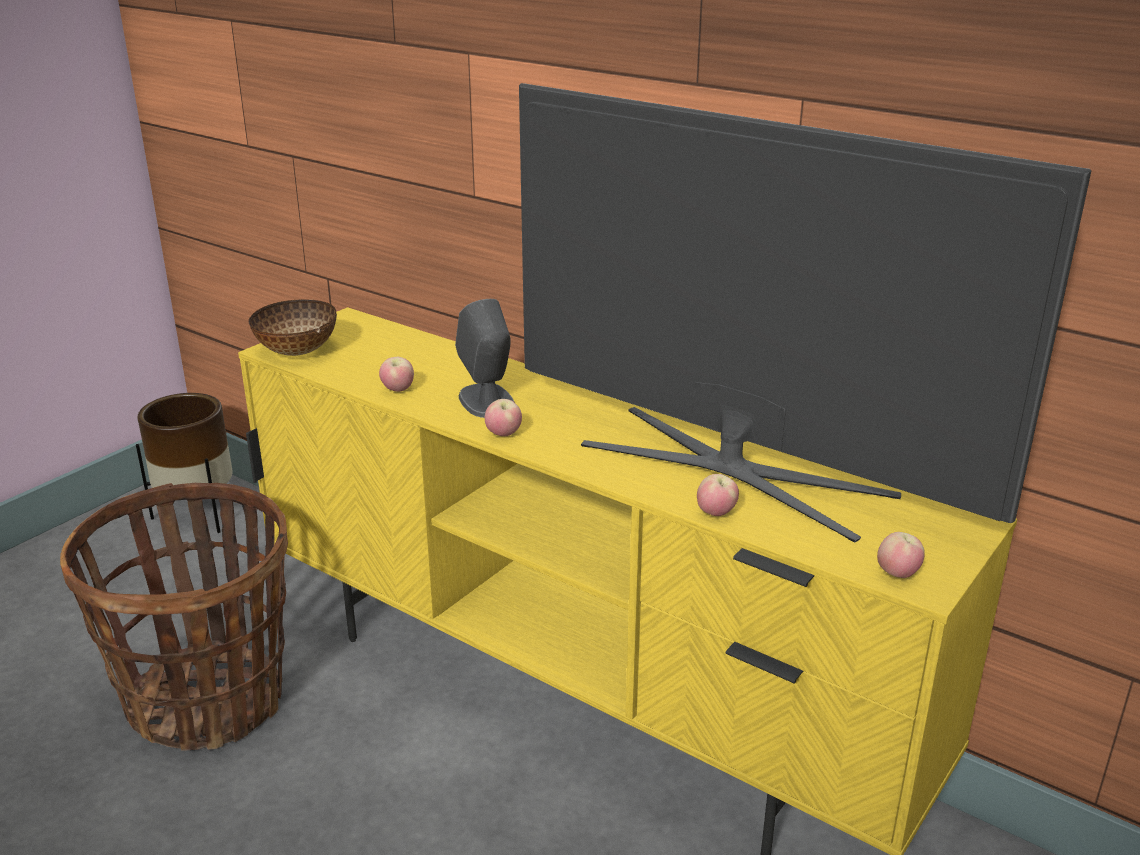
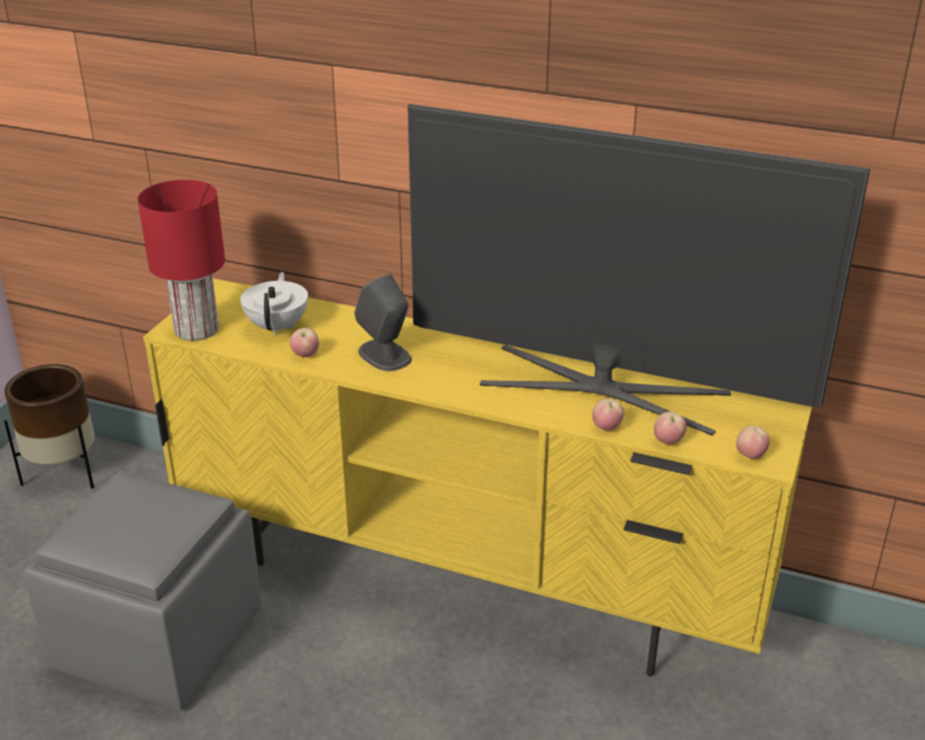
camera: 15 degrees left, 5 degrees up
(208, 700) = (158, 638): basket -> grey ottoman
(296, 352) = (195, 329): bowl -> red table lamp
(386, 359) = (278, 326): none -> white teapot
(503, 434) = (414, 384): apple -> apple (668, 441)

